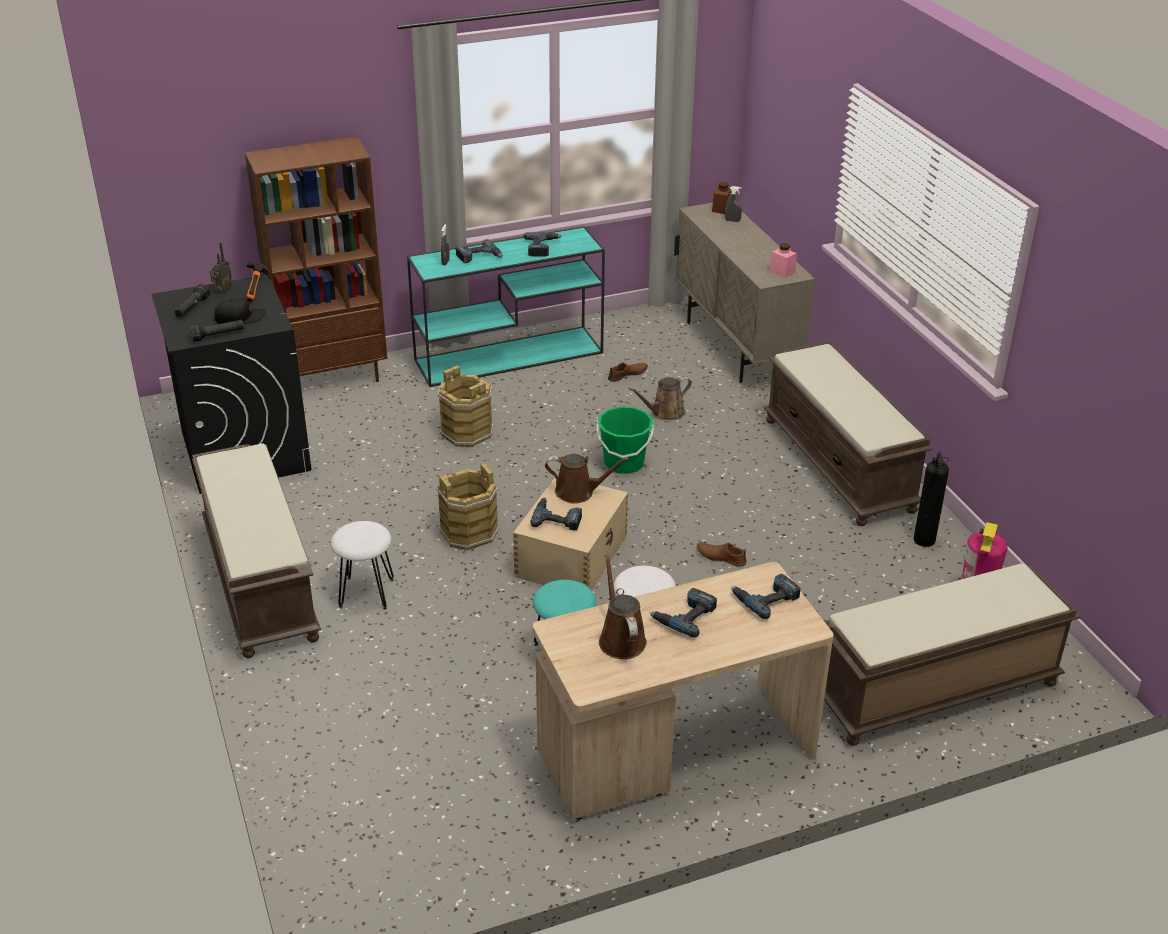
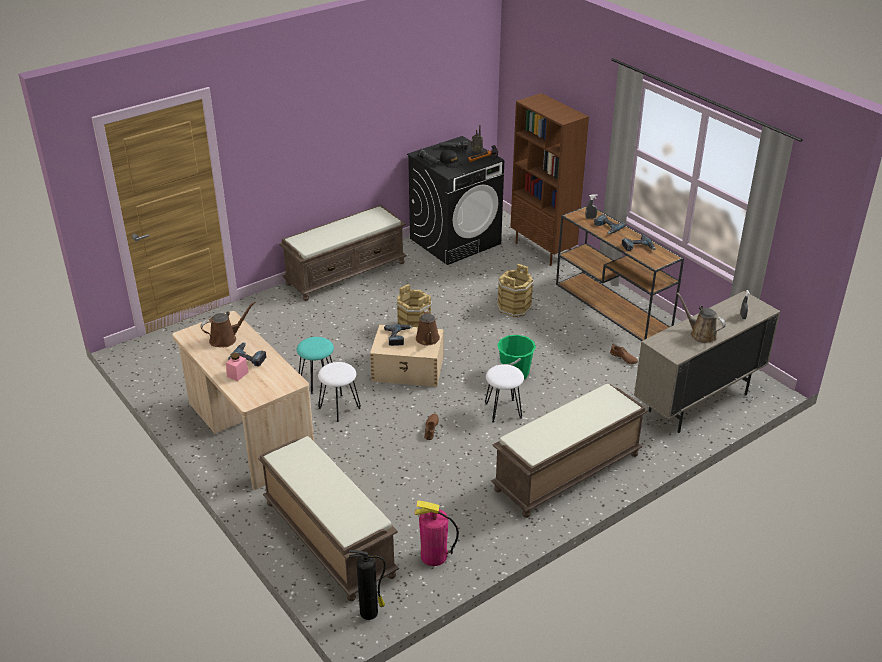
camera: 75 degrees right, 0 degrees up
(366, 593) = (347, 306): white stool -> white stool (503, 410)
(510, 356) = (613, 306): turquoise console table -> brown console table
(664, 413) = (585, 382): brown watering can -> brown watering can (701, 334)
(721, 209) = (759, 309): brown jar -> none
(765, 598) = (272, 383): power drill -> none
(782, 271) = (675, 348): pink jar -> pink jar (237, 374)
(924, 539) = (493, 524): fire extinguisher -> fire extinguisher (370, 613)

